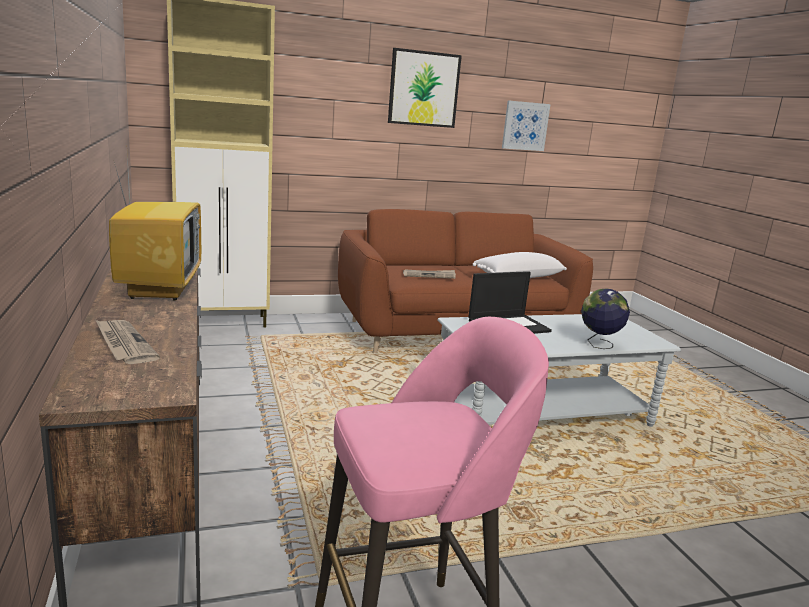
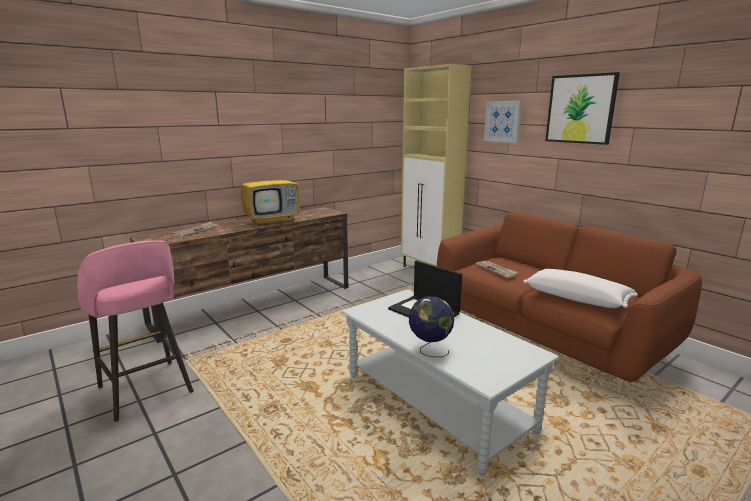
camera: 70 degrees right, 0 degrees up
(525, 126) = (703, 141): picture -> picture (502, 121)

